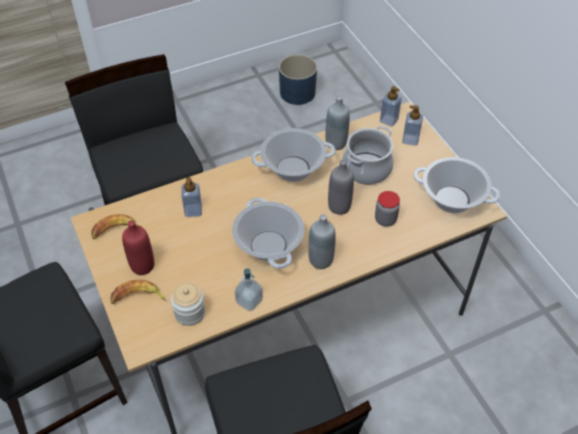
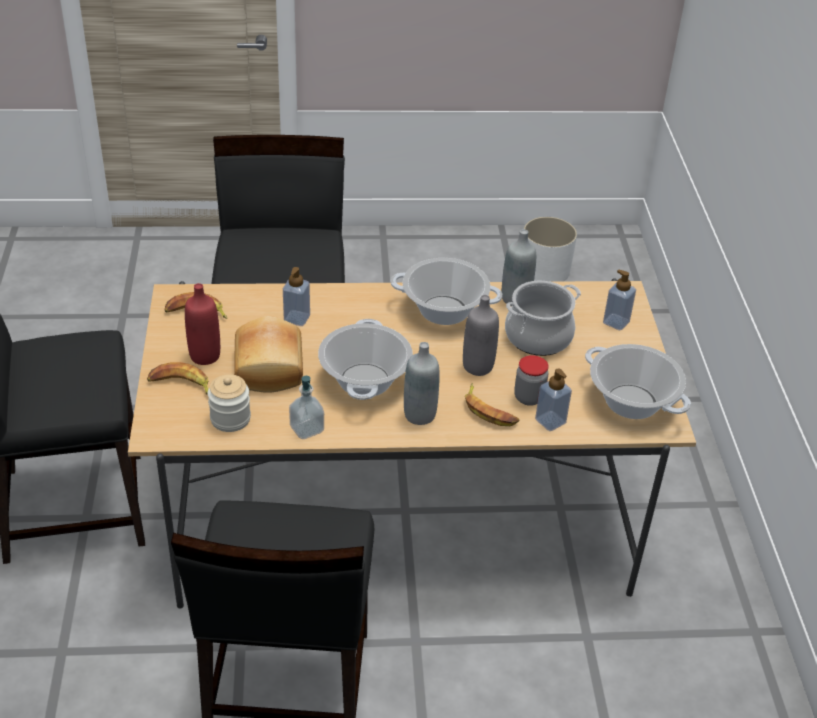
camera: 20 degrees right, 10 degrees down
(196, 259) = (271, 368): none -> bread
(298, 92) = (545, 270): blue planter -> white planter
(365, 239) = (489, 411): none -> banana
(389, 120) = (600, 294): soap dispenser -> soap dispenser (550, 421)

